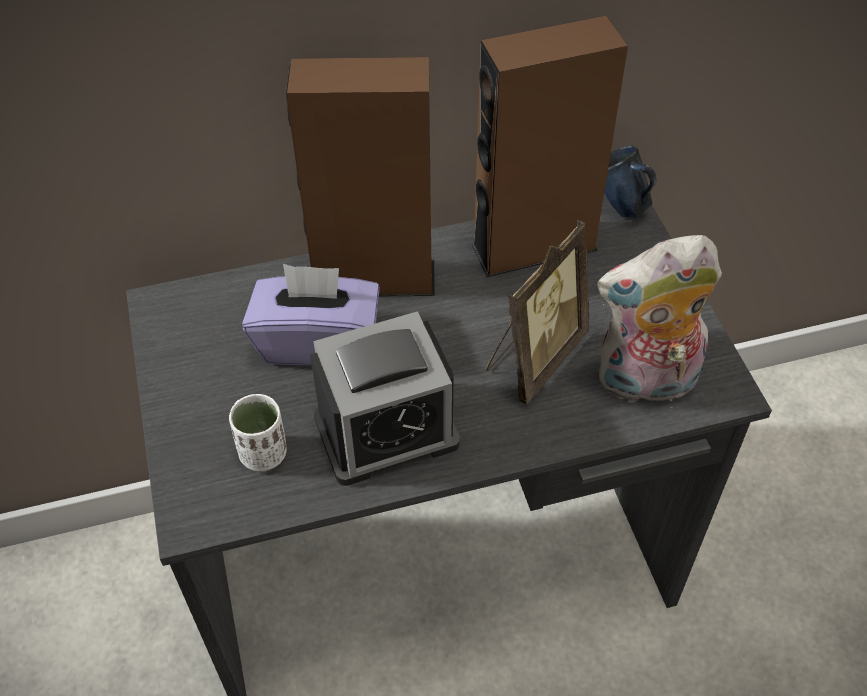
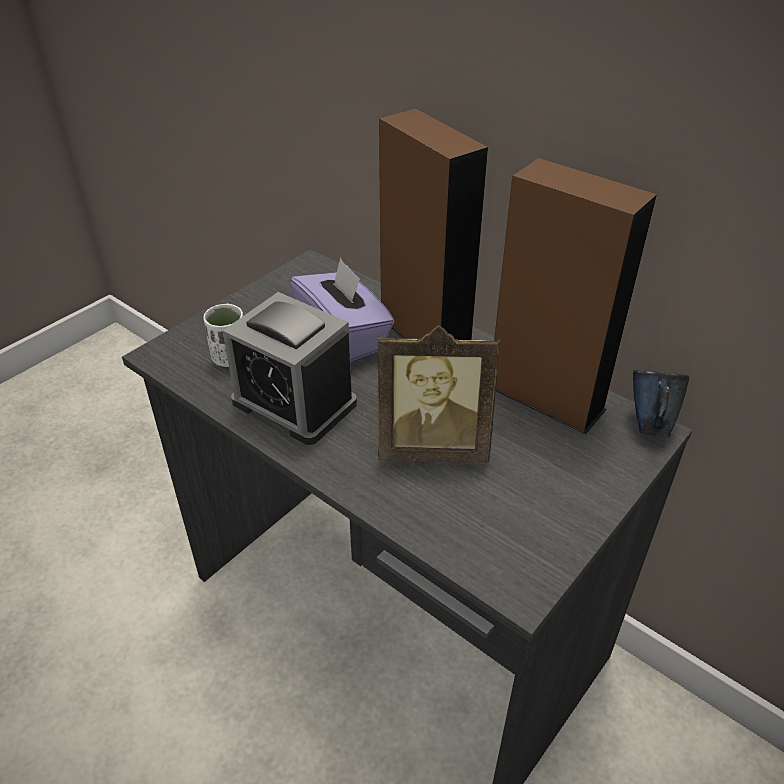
camera: 55 degrees right, 10 degrees down
(645, 383) = (472, 526): plush toy -> none

